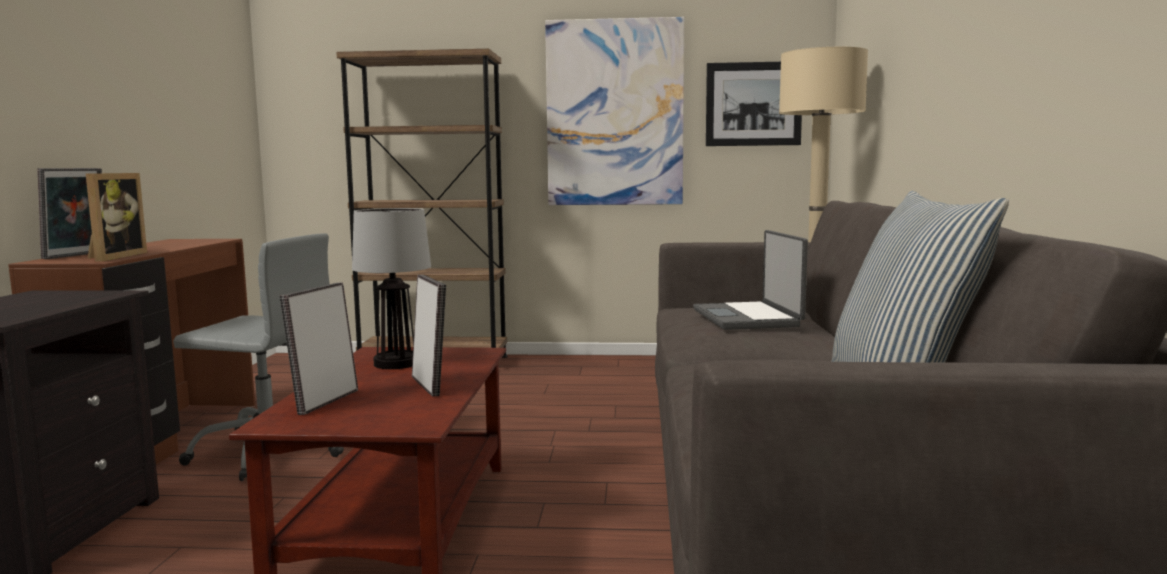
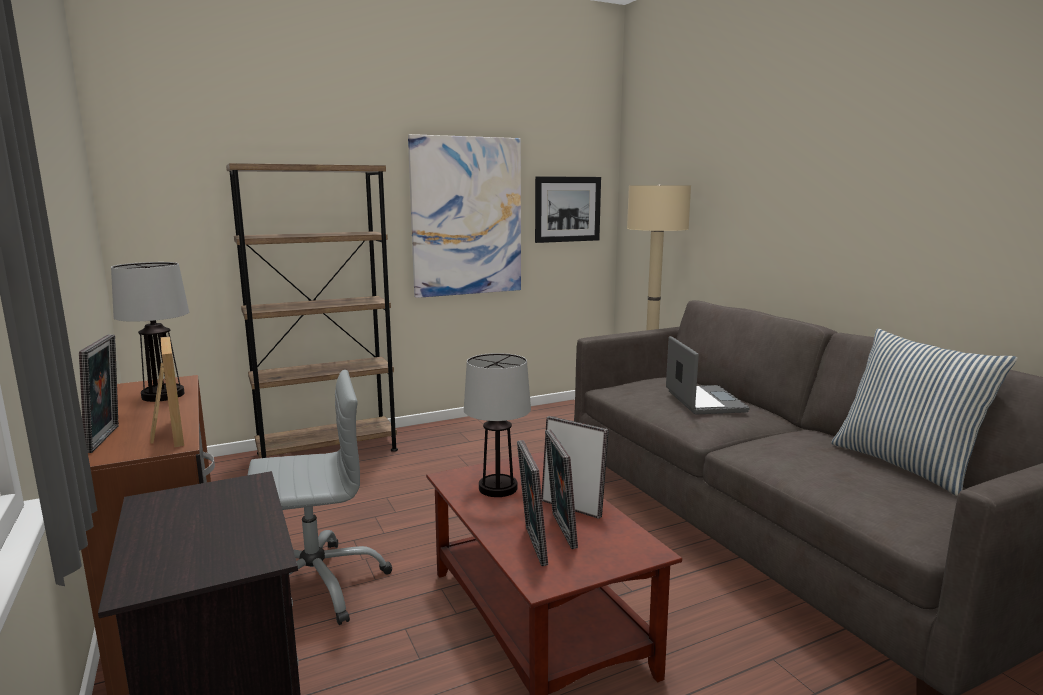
camera: 30 degrees left, 5 degrees up
(182, 244) = (164, 395): none -> table lamp
(375, 397) = (560, 530): none -> picture frame
(748, 318) = (703, 401): laptop -> laptop turned 150 degrees counterclockwise

